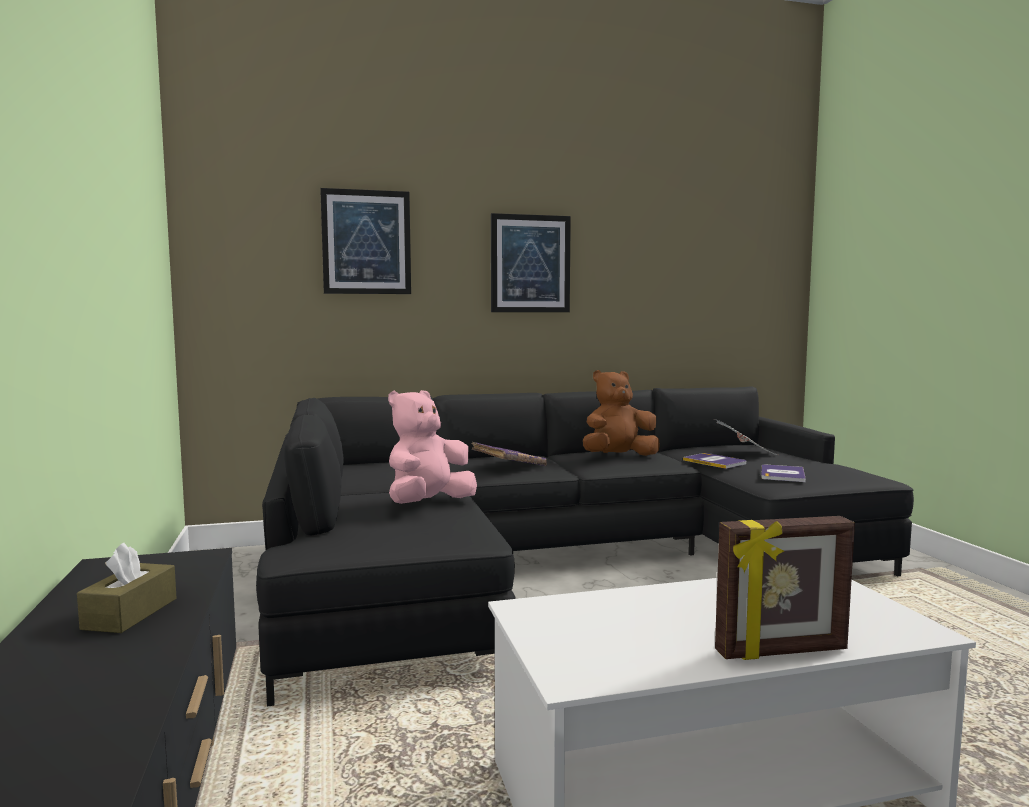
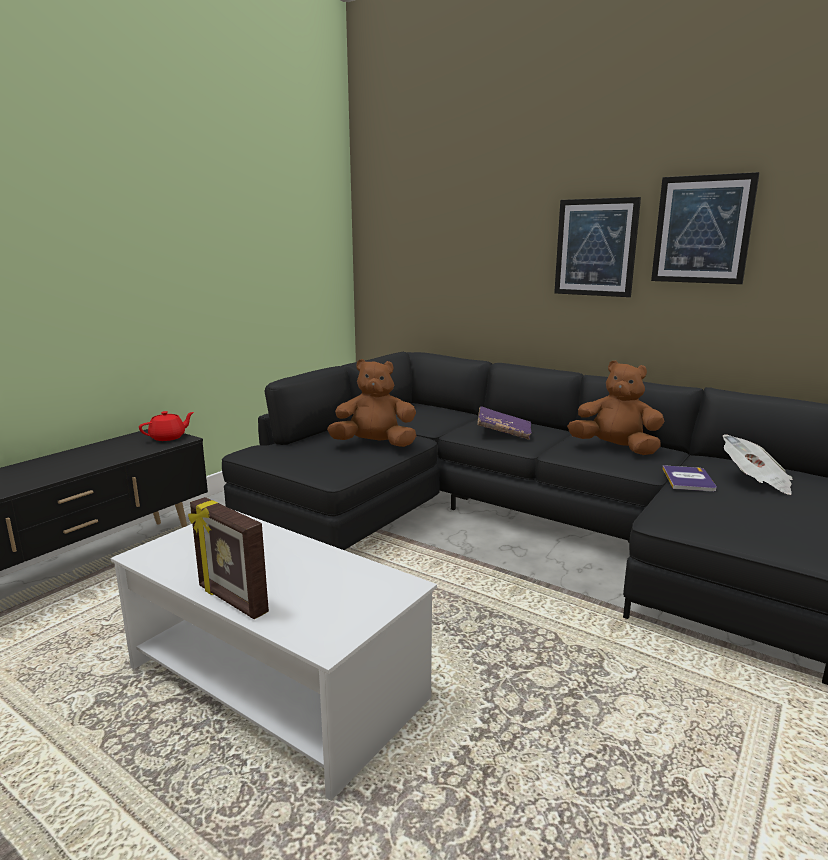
camera: 50 degrees right, 10 degrees up
(130, 613) = (103, 455): brown tissue box -> none
(168, 562) = (168, 437): none -> red teapot
(366, 242) = (462, 231): picture -> picture (702, 230)
(428, 504) = (374, 444): pink plush toy -> brown plush toy
(782, 474) = (707, 512): book -> none

